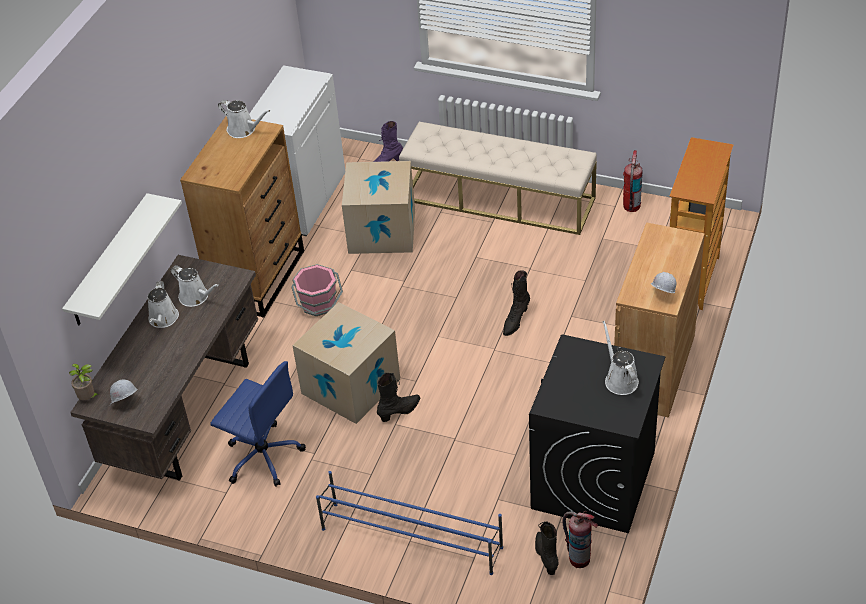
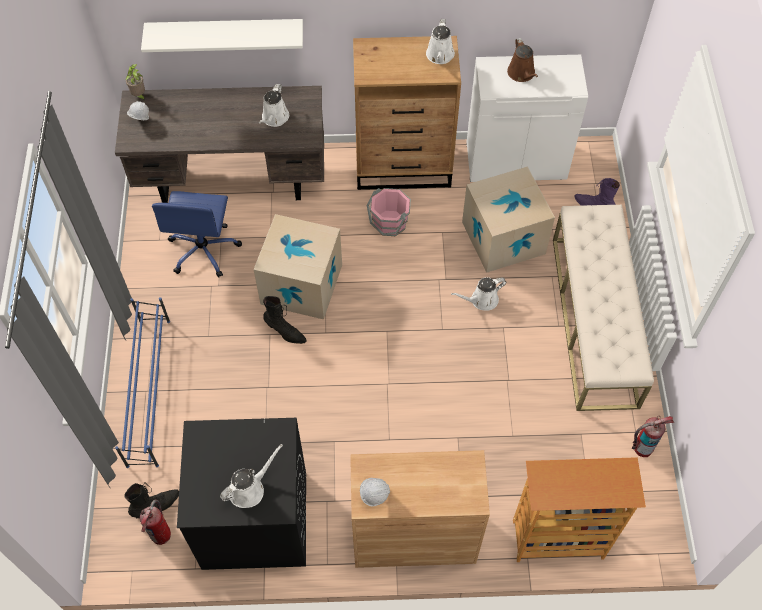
camera: 65 degrees right, 15 degrees up
(163, 319) = (240, 107): white watering can -> white watering can (481, 300)
(280, 104) = (522, 74): none -> brown watering can
(515, 321) = (431, 390): black boot -> none

